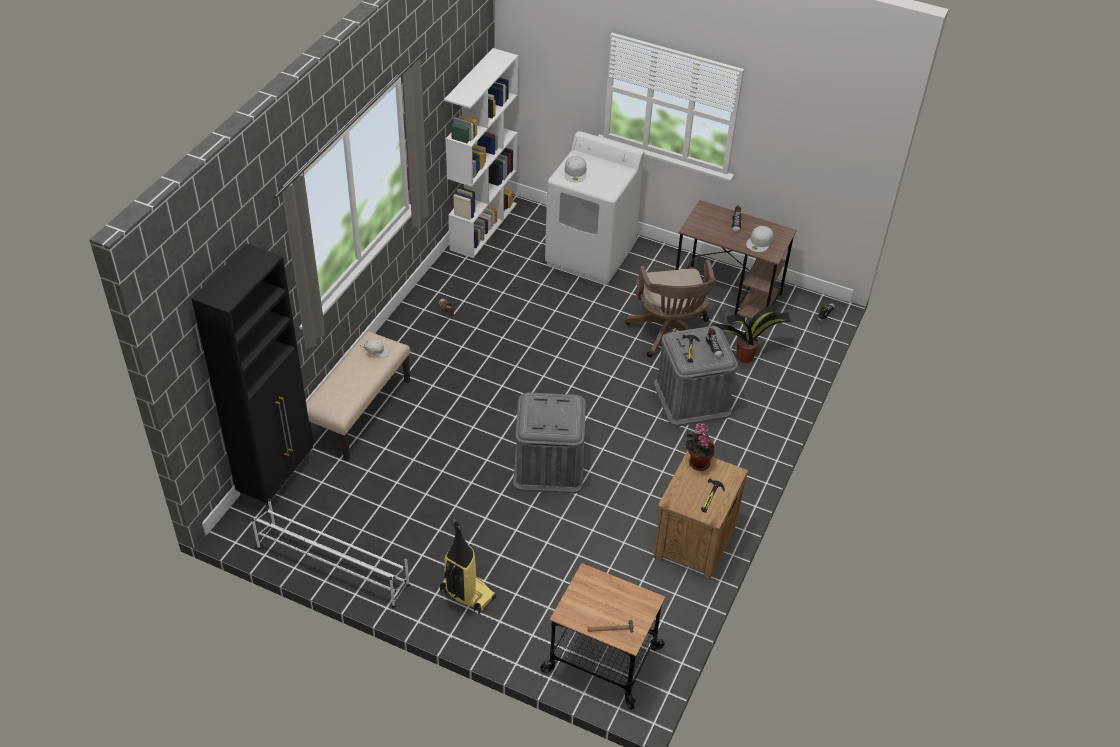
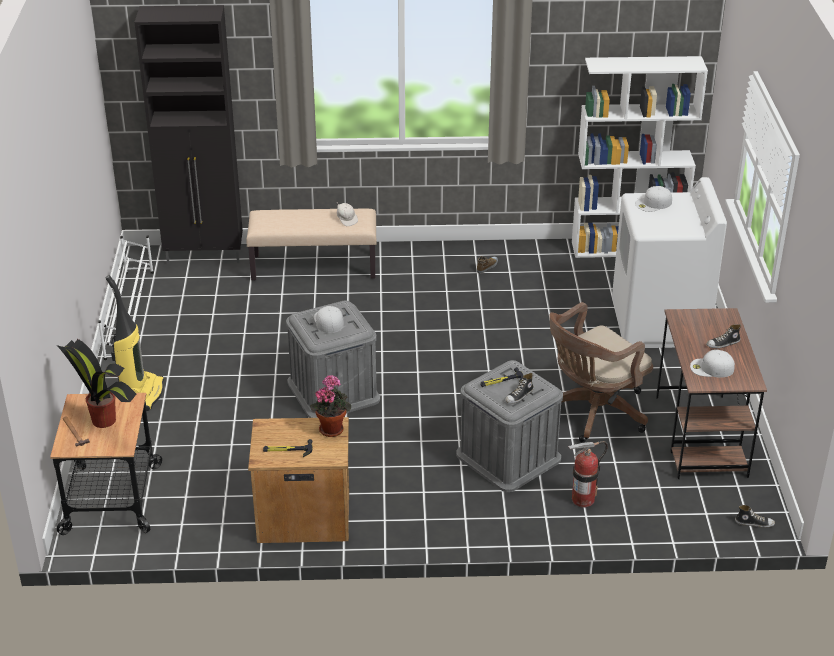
camera: 65 degrees right, 10 degrees down
(548, 414) = (328, 321): none -> white cap
(746, 356) = (613, 478): potted plant -> potted plant (104, 421)
(759, 381) = (583, 499): none -> fire extinguisher

